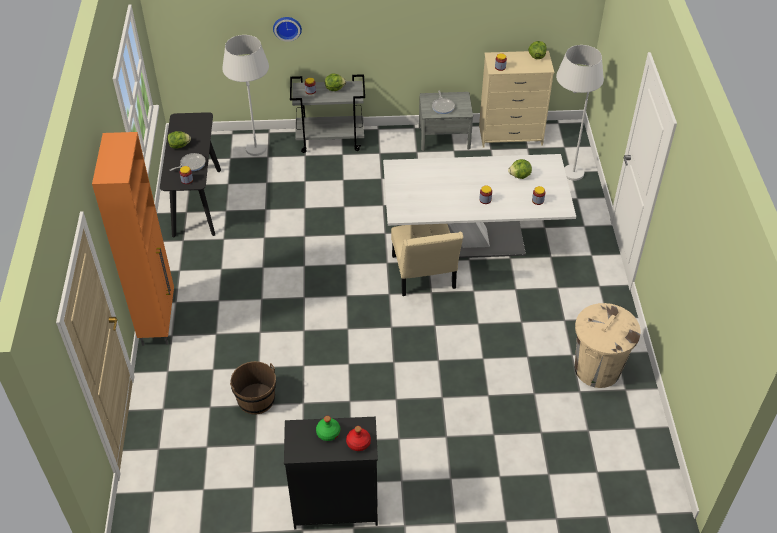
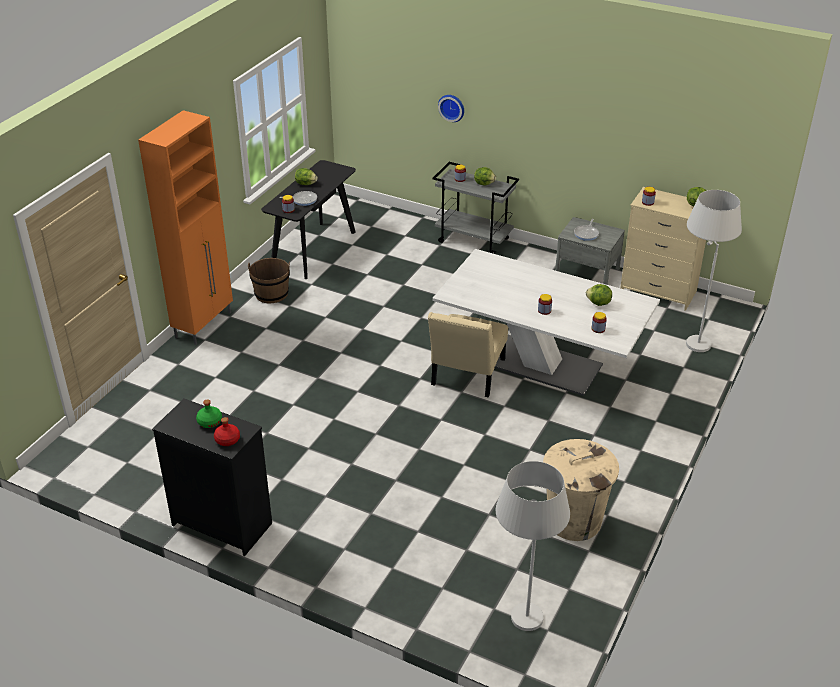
camera: 30 degrees right, 10 degrees down
(256, 399) = (230, 413): brown bucket -> brown bucket (271, 294)
(257, 156) = (395, 232): white floor lamp -> white floor lamp (522, 632)

